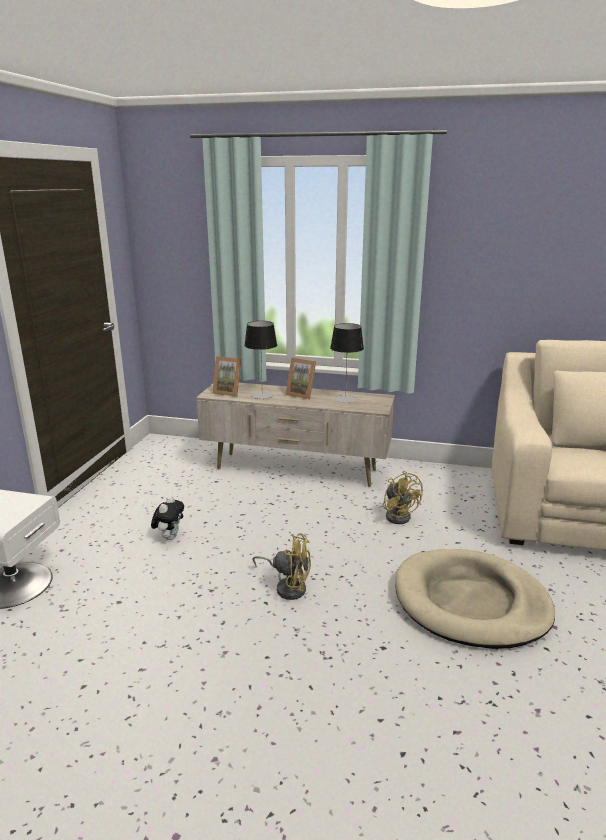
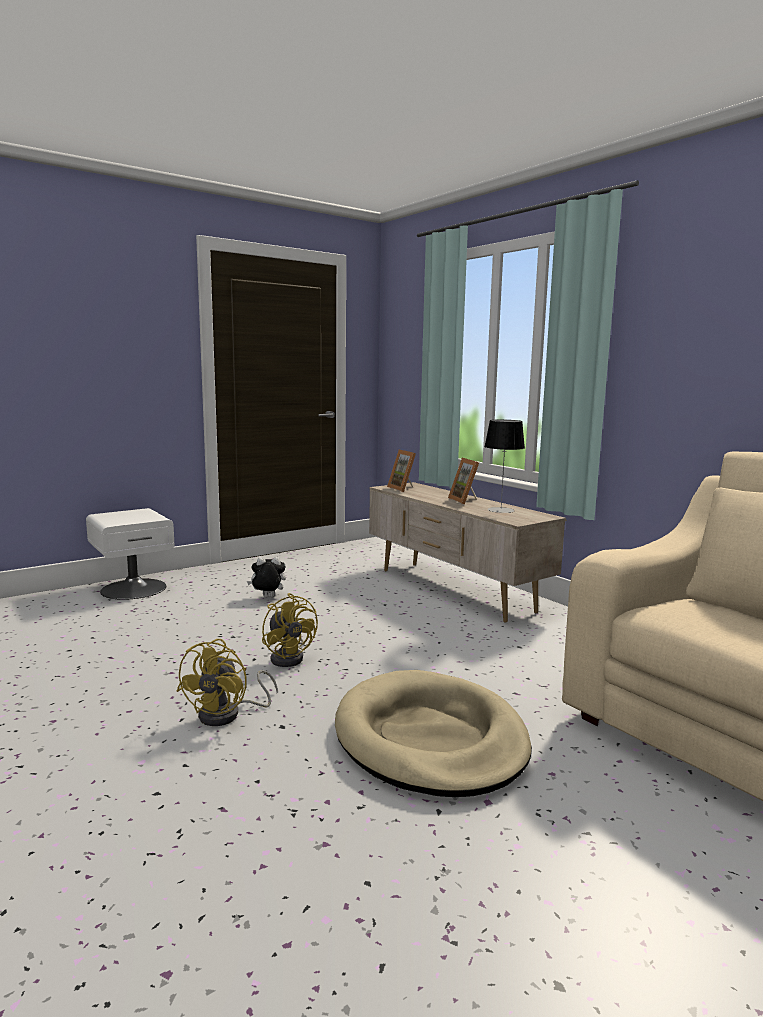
camera: 40 degrees right, 10 degrees down
(170, 537) = (267, 598): plush toy -> plush toy turned 150 degrees counterclockwise
(262, 395) = (427, 495): table lamp -> none
(399, 515) = (492, 651): yellow fan -> yellow fan (228, 714)

